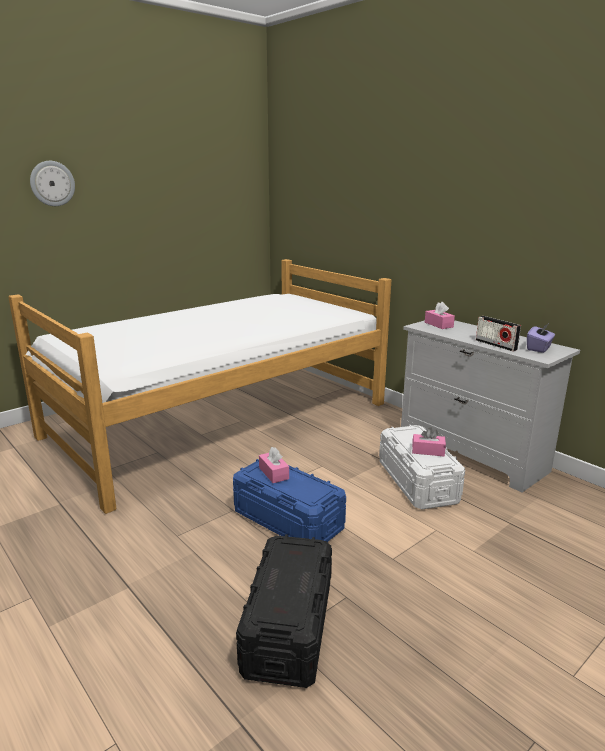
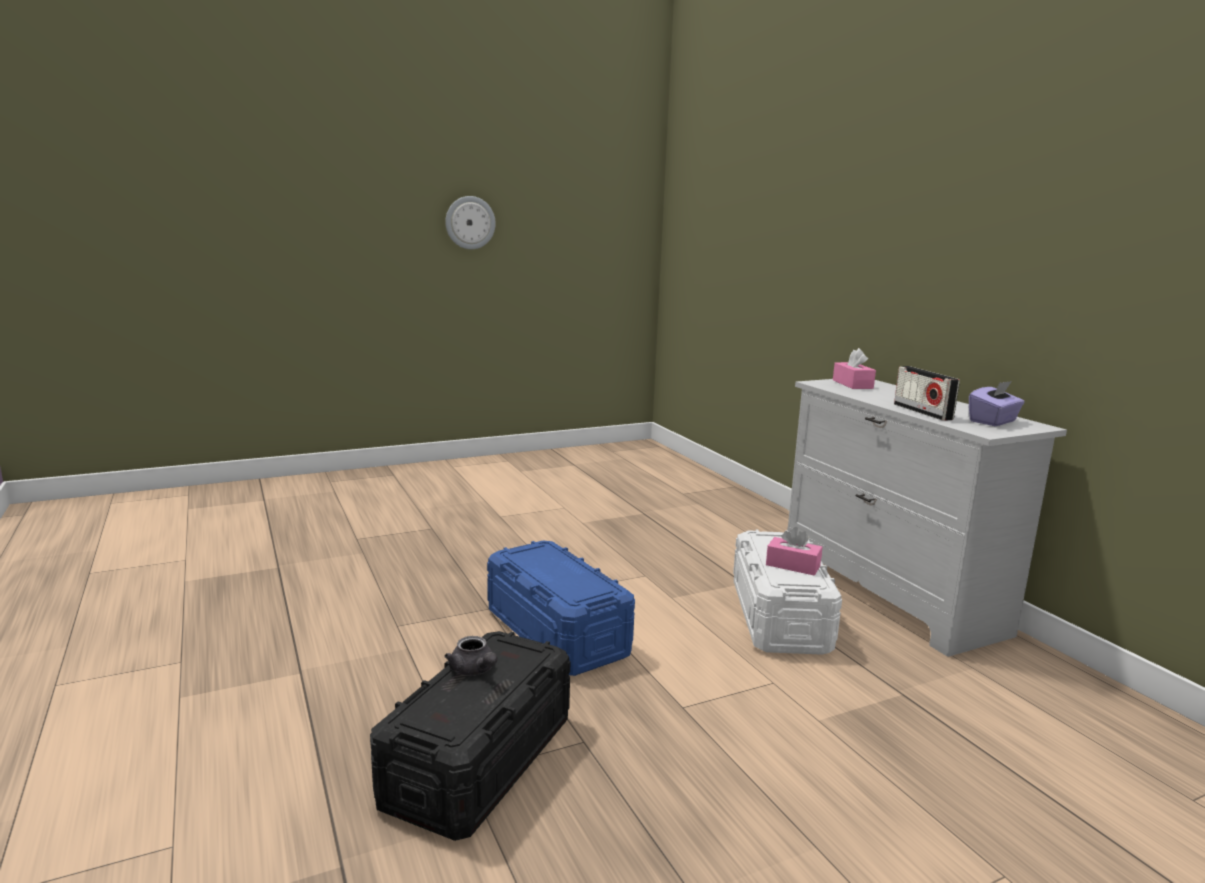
camera: 15 degrees right, 5 degrees down
(52, 183) = (359, 170): wall clock -> wall clock (470, 222)
(222, 420) = (538, 503): bed -> none
(273, 473) = (543, 559): pink tissue box -> none
(280, 570) = (474, 671): none -> grey teapot

